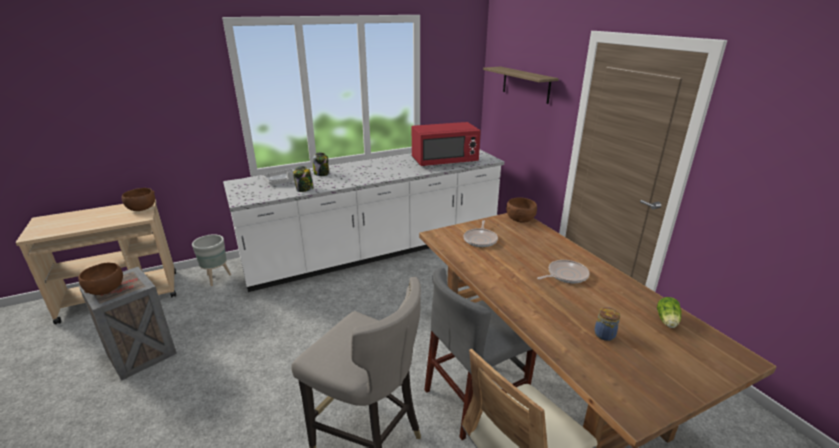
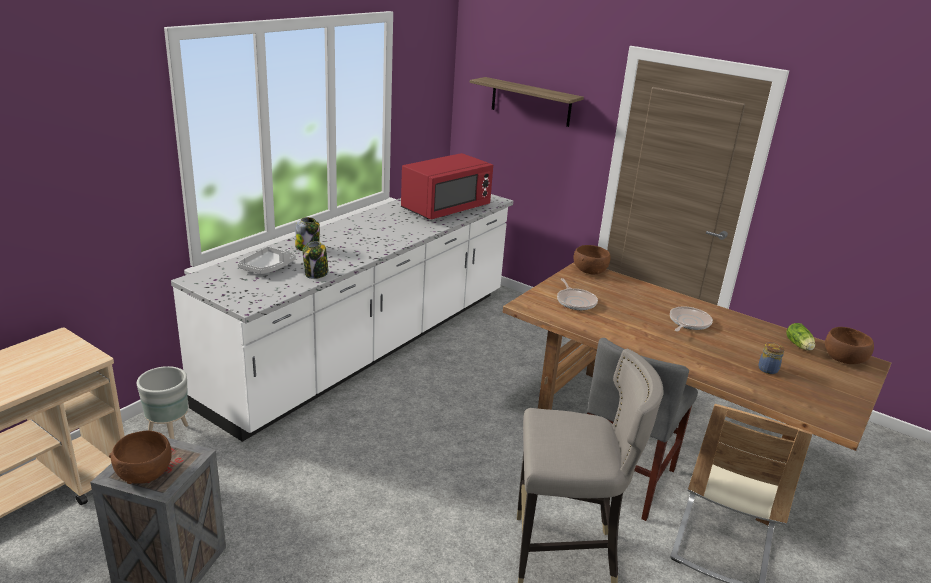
camera: 30 degrees left, 0 degrees up
(142, 209) = (67, 346): brown bowl -> brown bowl (844, 359)

